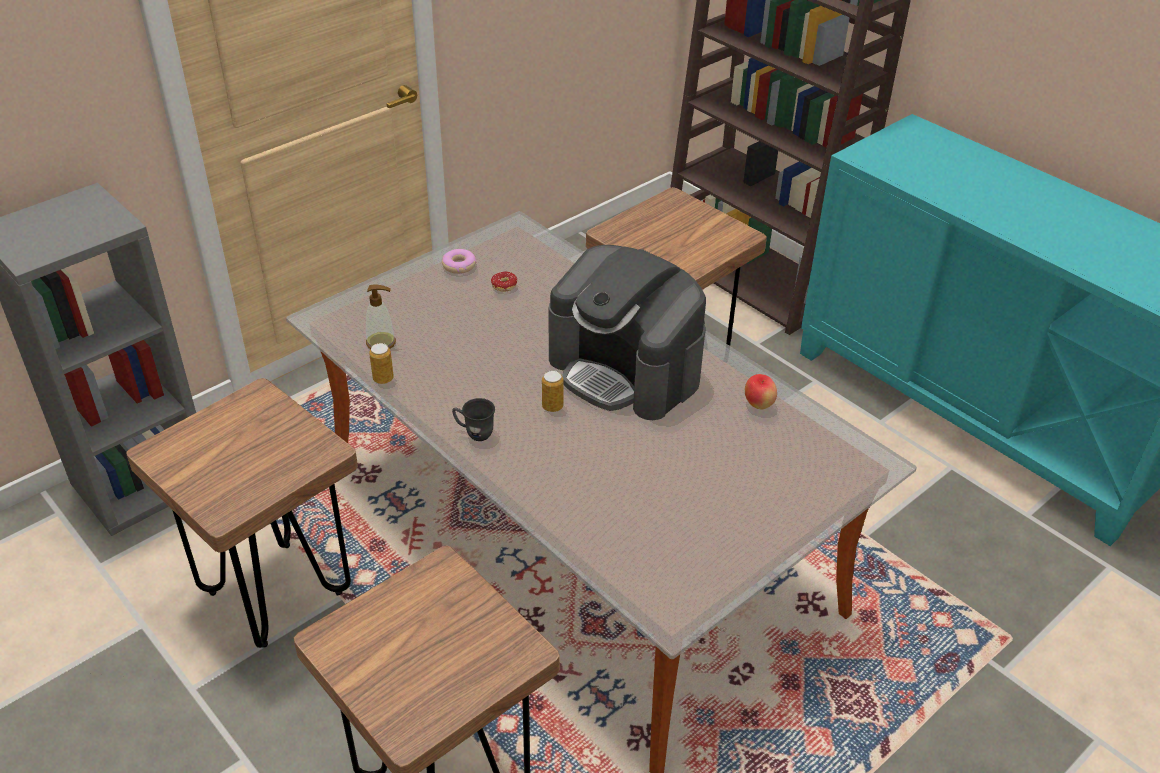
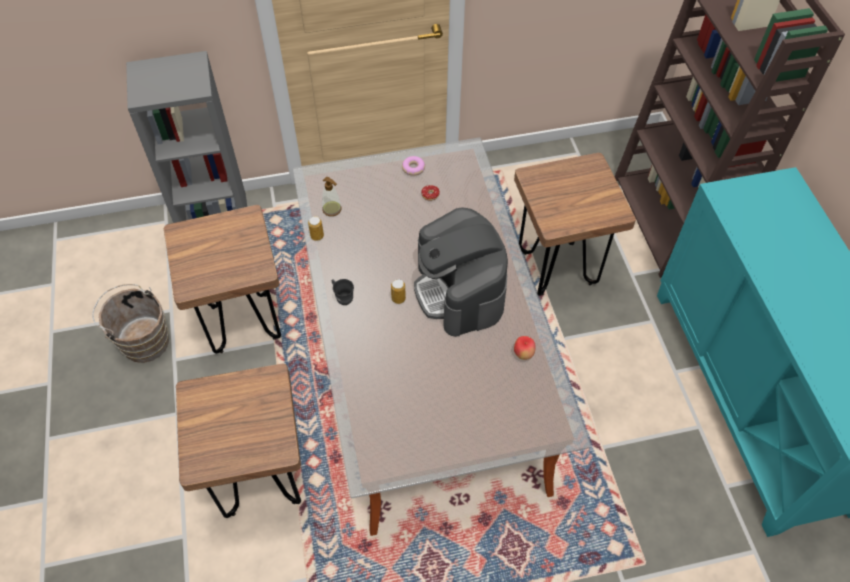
camera: 30 degrees right, 15 degrees up
(119, 684) = (142, 340): none -> brown bucket

